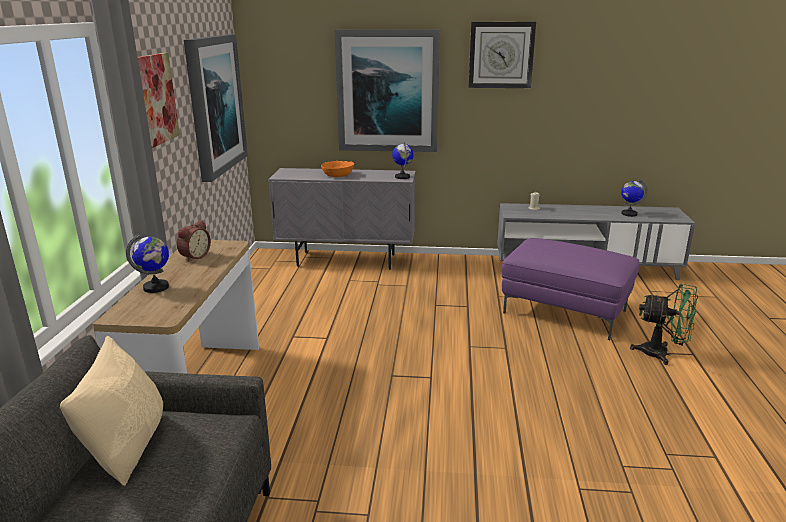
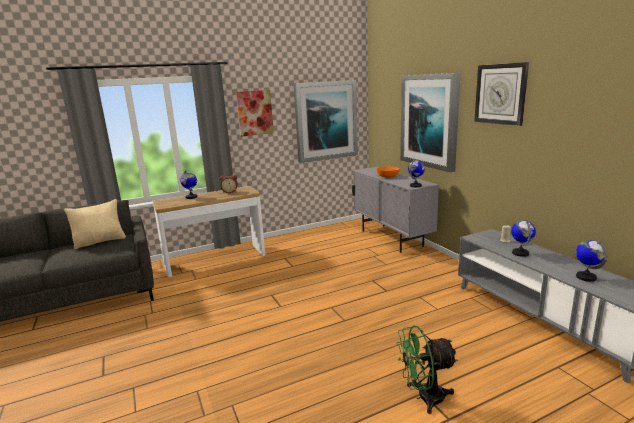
camera: 60 degrees right, 5 degrees down
(565, 311) = (436, 330): purple ottoman -> none
(566, 213) = (520, 253): none -> globe
(662, 354) = (424, 397): green fan -> green fan turned 90 degrees clockwise

